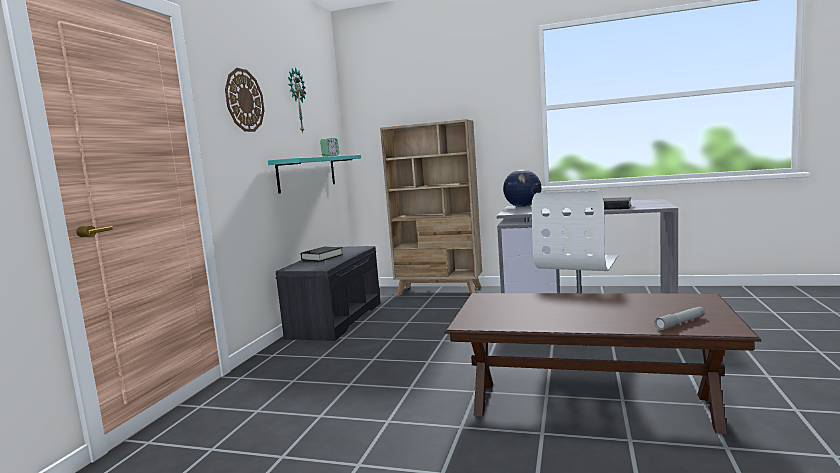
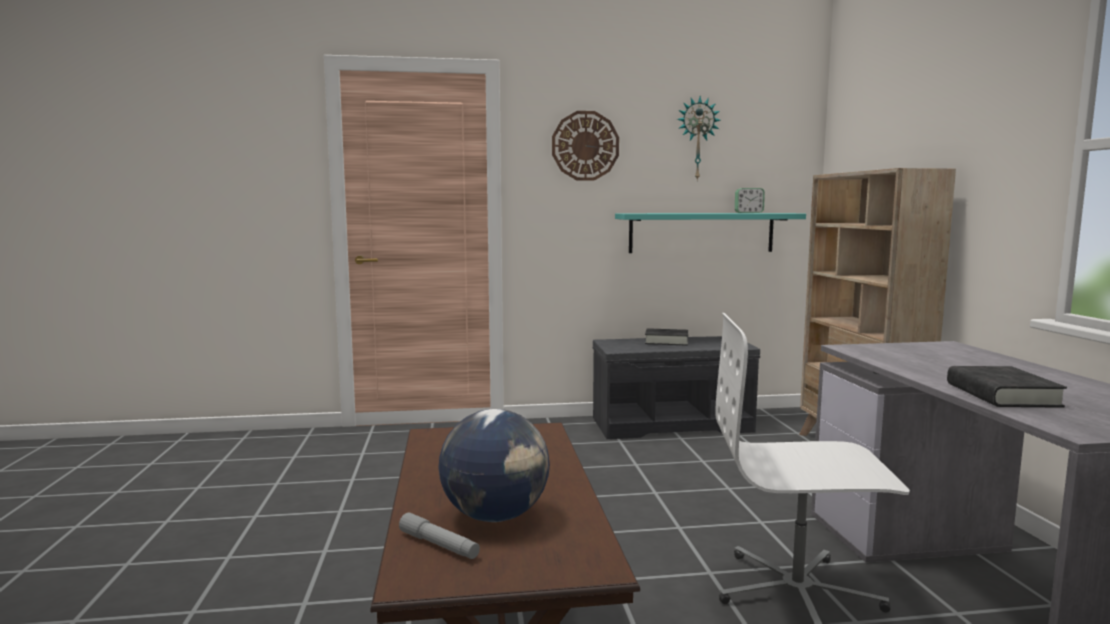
camera: 65 degrees right, 0 degrees up
(523, 207) = (946, 348): globe -> globe (496, 516)

